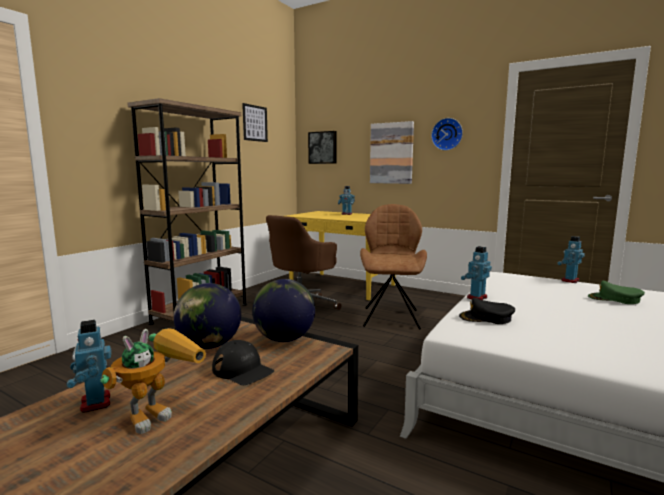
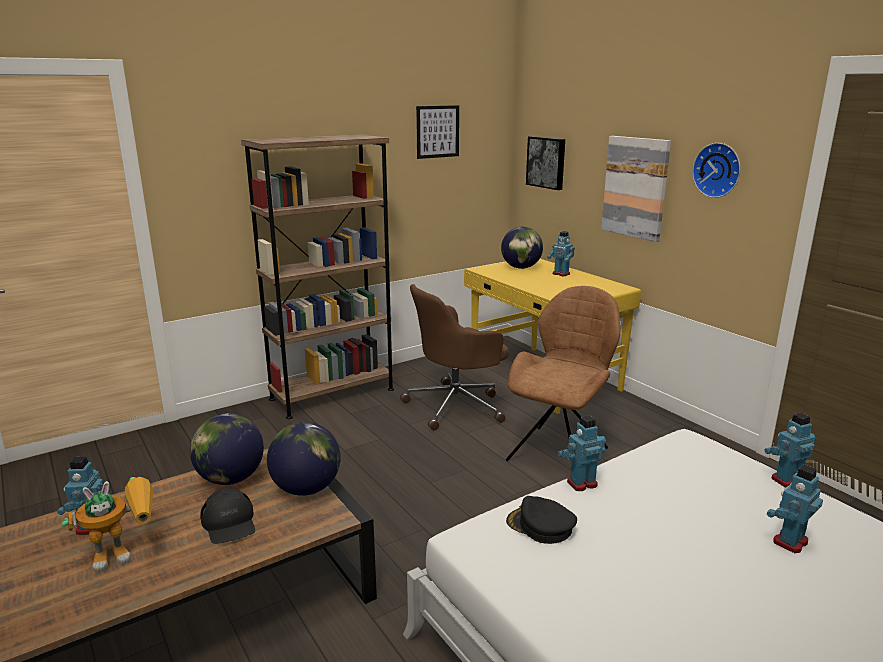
camera: 25 degrees right, 10 degrees up
(318, 214) = (521, 267): none -> globe
(614, 299) = (789, 541): green cap -> toy robot

